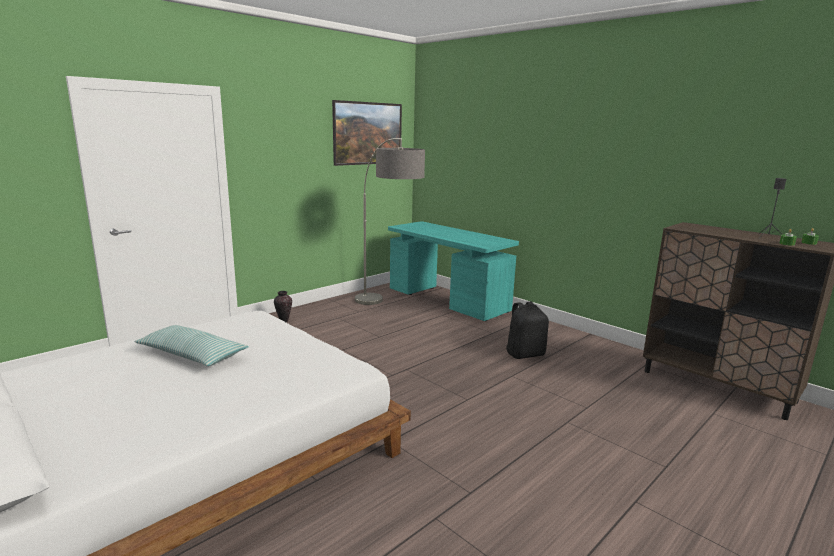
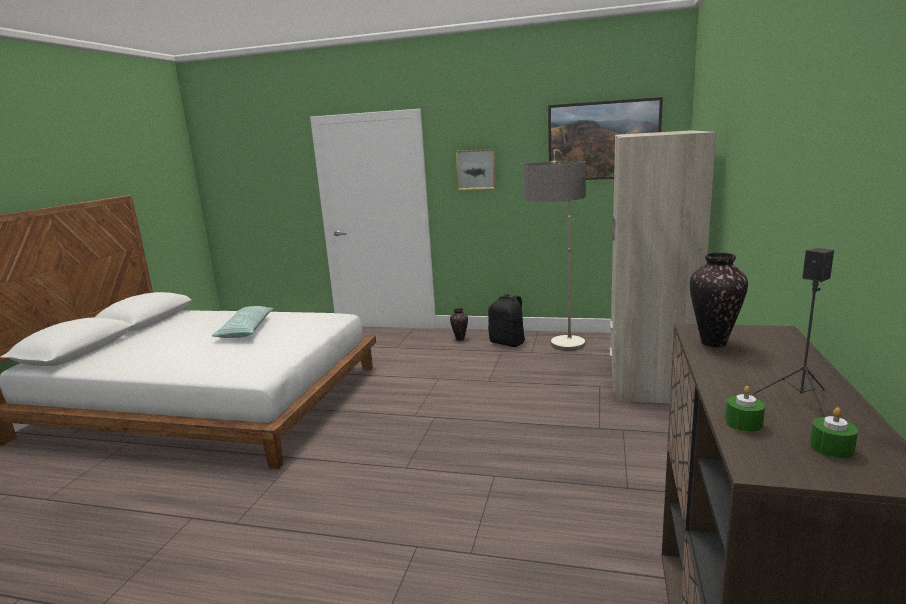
camera: 60 degrees right, 0 degrees up
(275, 153) = (476, 169): none -> picture
(447, 301) = (647, 374): turquoise desk -> beige wardrobe
(525, 354) = (570, 466): black backpack -> black backpack (508, 343)
(697, 230) = (714, 343): none -> vase

